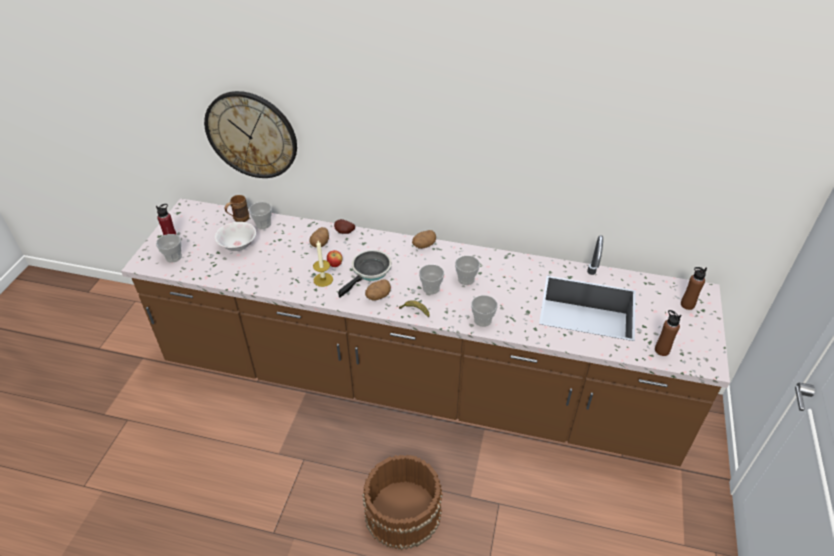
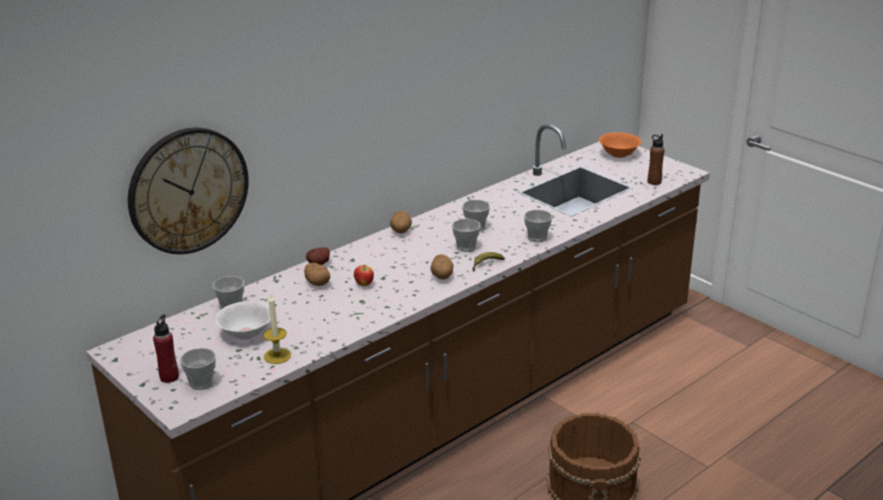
camera: 55 degrees left, 15 degrees down
(238, 220) = (198, 321): brown mug -> none
(323, 279) = (377, 298): candle -> candle (277, 356)
(369, 272) = (401, 270): frying pan -> none
(687, 304) = (619, 154): brown bottle -> orange bowl

